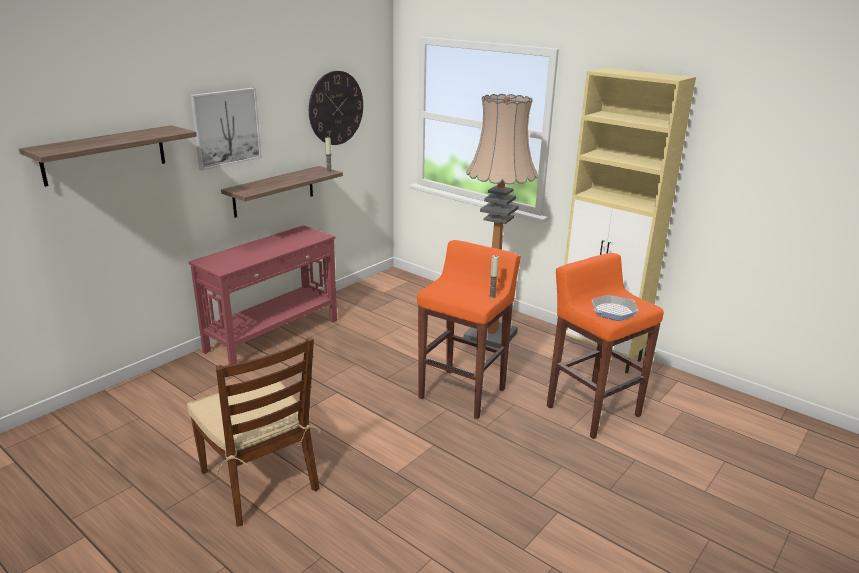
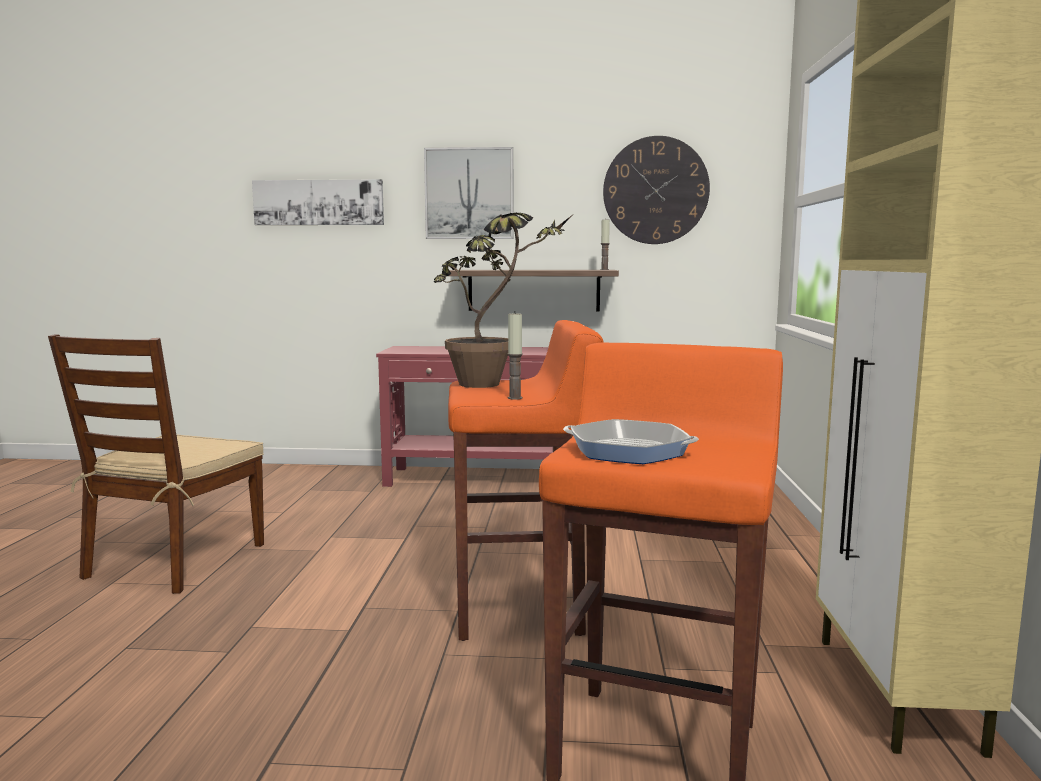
camera: 55 degrees right, 15 degrees down
(105, 155) = (319, 202): shelf -> picture
(451, 288) = (495, 384): none -> potted plant
(490, 336) = (725, 578): floor lamp -> none

